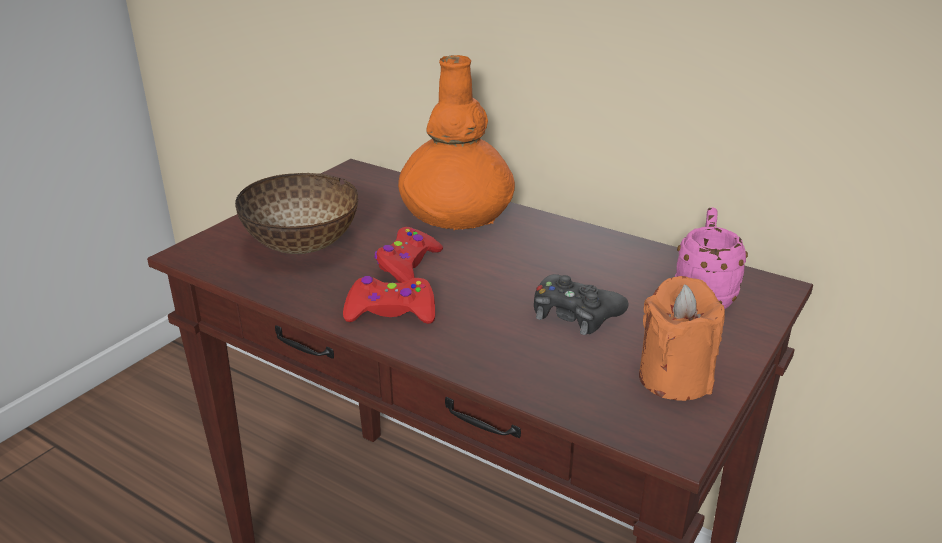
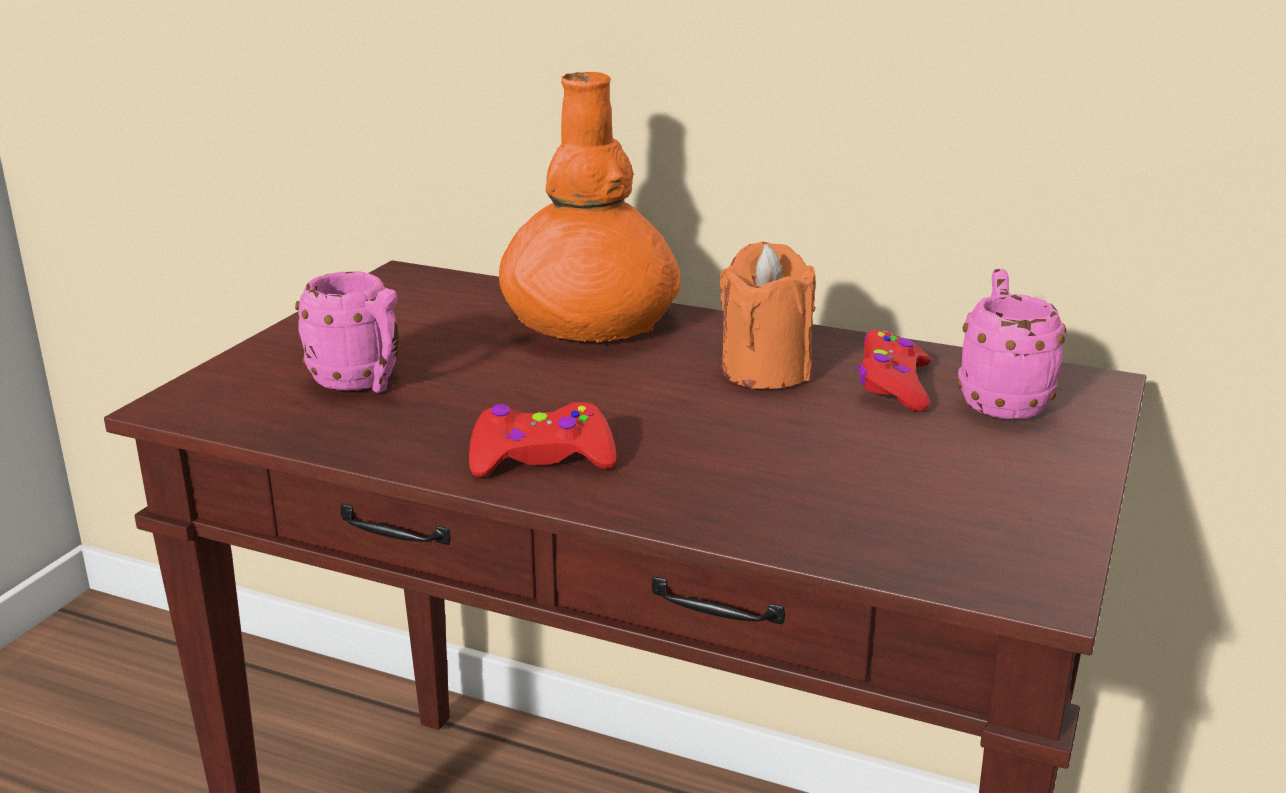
camera: 10 degrees left, 5 degrees down
(303, 247) = (363, 383): bowl -> pink mug
(407, 264) = (541, 393): red game controller -> red game controller (893, 385)
(575, 314) = (824, 438): black game controller -> none
(675, 378) = (1004, 507): orange candle -> orange candle (765, 371)

